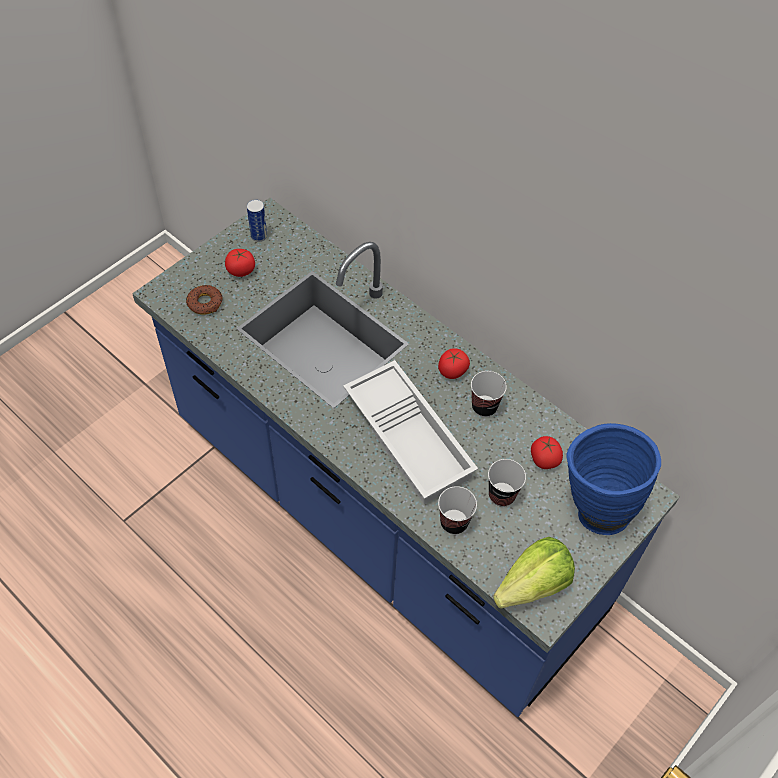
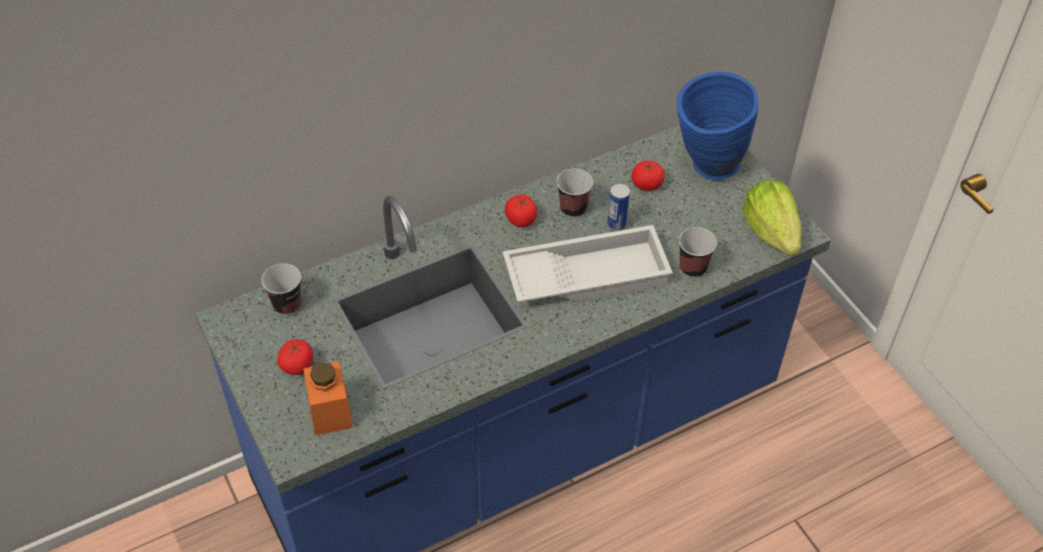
camera: 70 degrees left, 5 degrees down
(205, 303) = (330, 411): donut -> orange jar
(259, 236) = (253, 337): can -> can (616, 225)
(501, 495) = (674, 225): cup -> cup (287, 305)

